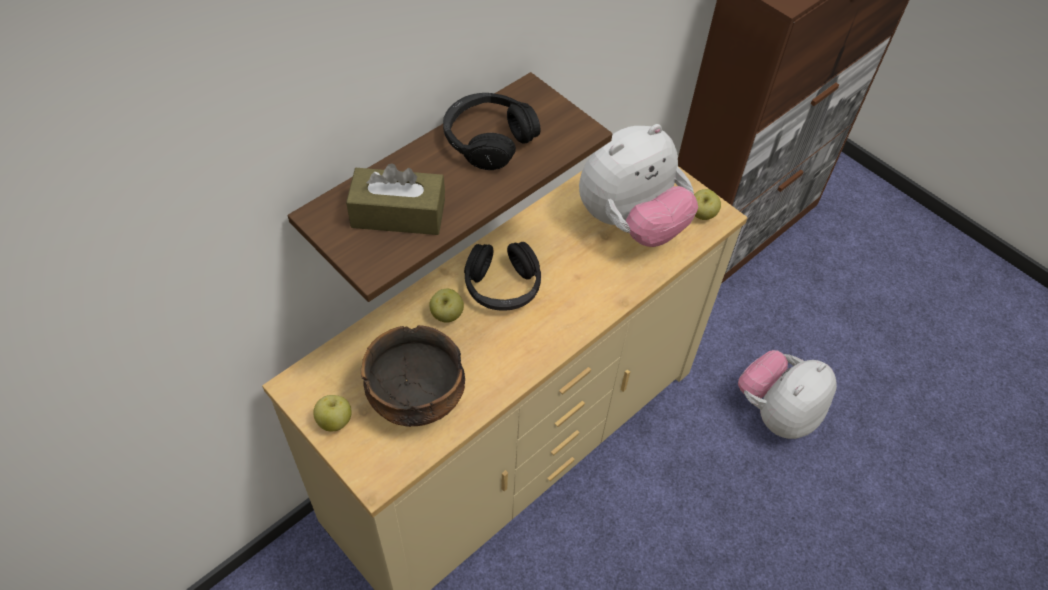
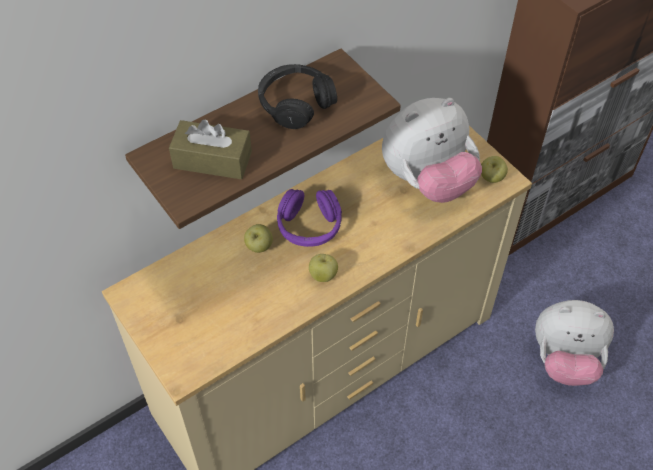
camera: 10 degrees right, 0 degrees up
(335, 421) = (155, 325): apple -> apple (323, 275)
(416, 400) = (224, 314): bowl -> none
(502, 286) = (309, 226): black headphones -> purple headphones
(776, 412) = (565, 360): plush toy -> plush toy turned 135 degrees counterclockwise

